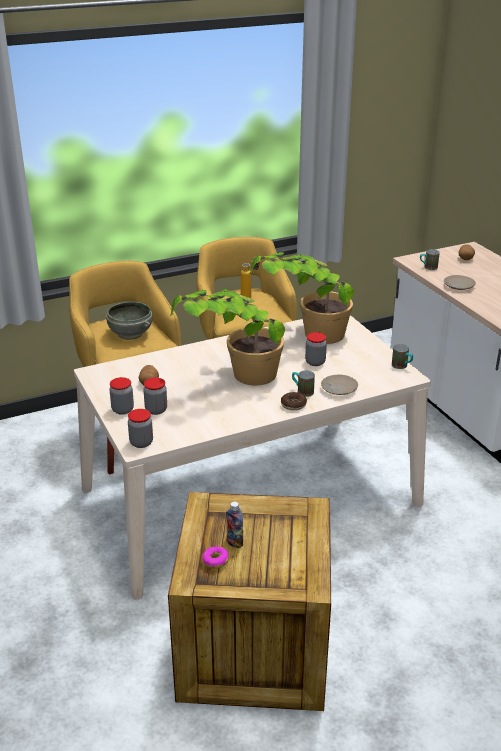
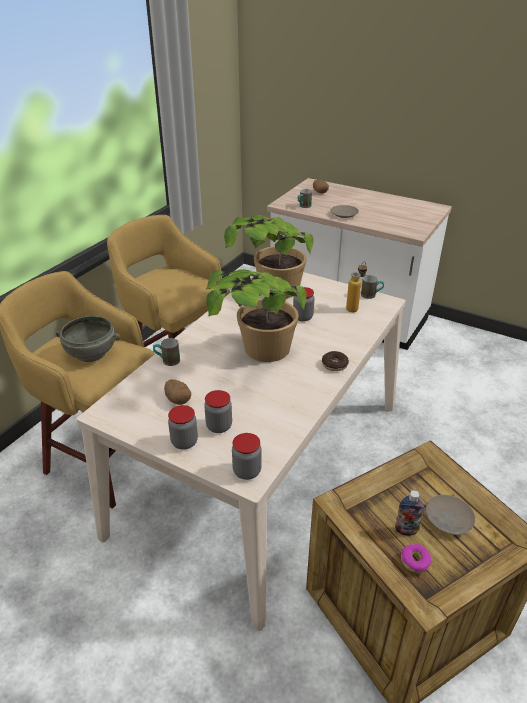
camera: 35 degrees left, 5 degrees up
(250, 296) = (169, 276): bottle -> bottle (355, 307)
(302, 391) = (325, 348): mug -> mug (167, 361)
(338, 389) = (351, 334): beige plate -> beige plate (448, 519)

